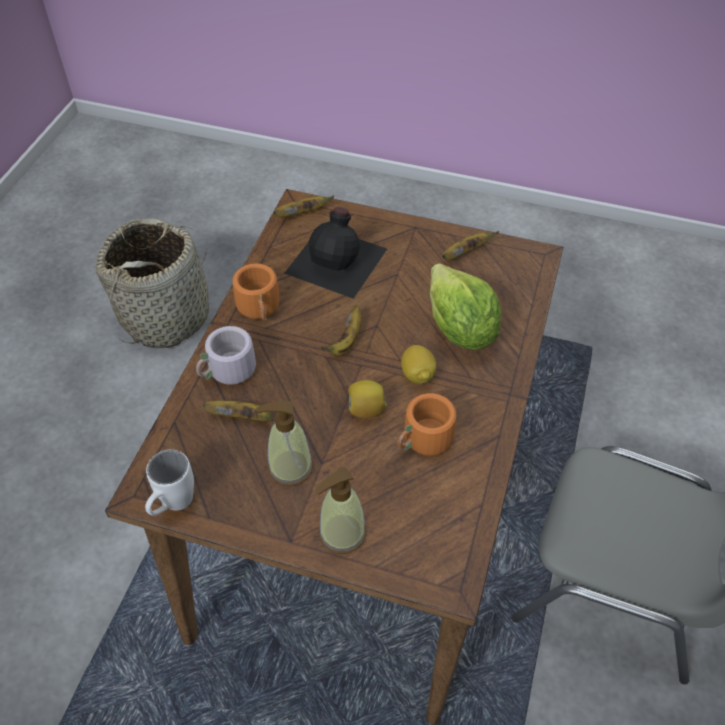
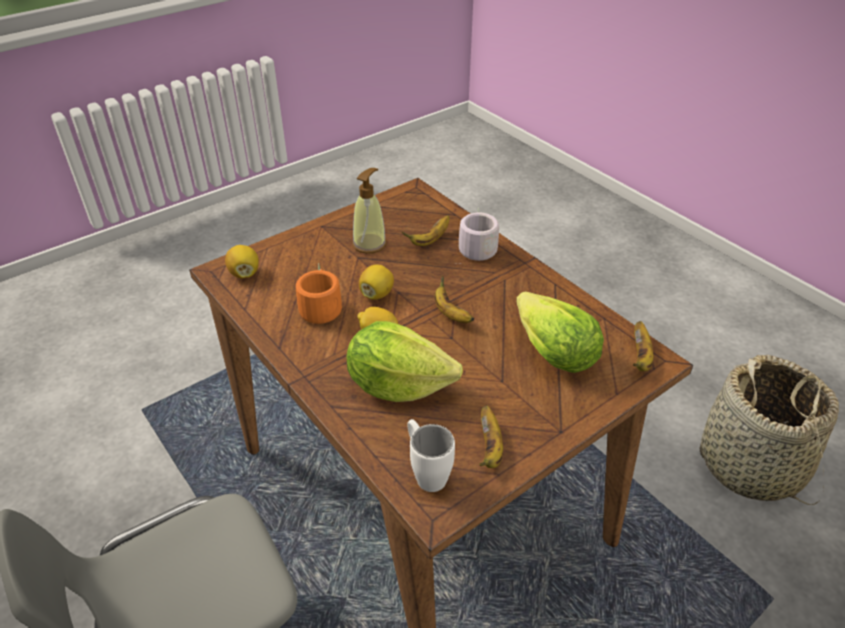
camera: 125 degrees right, 10 degrees down
(173, 506) = (393, 196): white mug -> white mug (426, 472)
(262, 308) = (528, 285): orange mug -> none
(338, 260) = (552, 351): black bottle -> lettuce
(342, 533) = (302, 245): soap dispenser -> none
(434, 551) = (244, 273): none -> lemon

